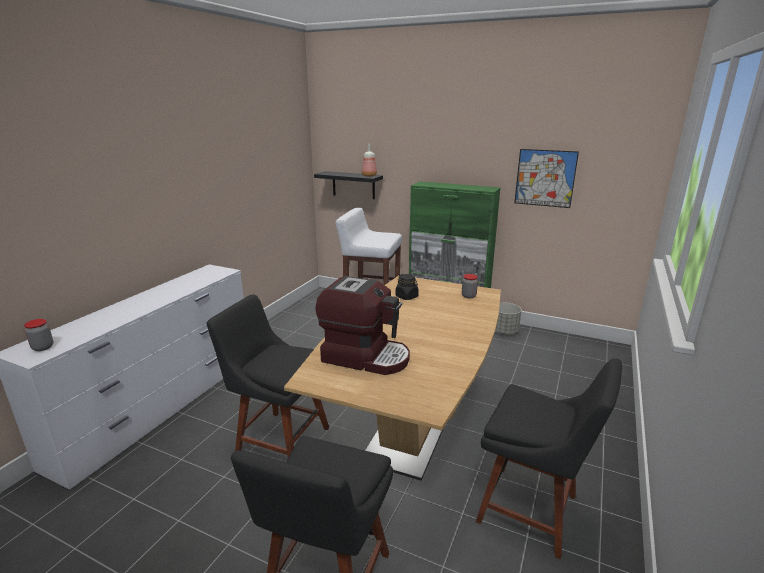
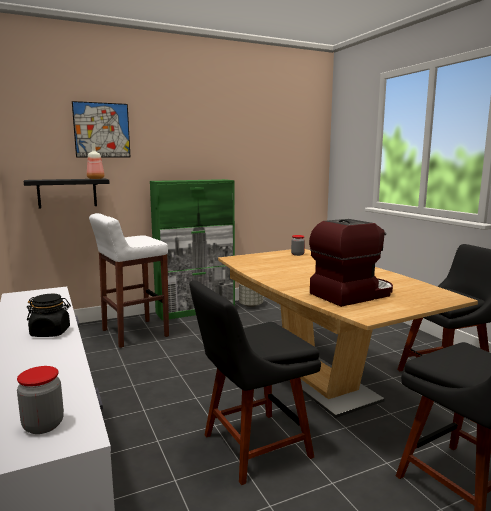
camera: 50 degrees left, 10 degrees down
(407, 297) = (265, 264): black jar -> black jar (50, 332)
(545, 178) = (256, 168): picture -> picture (102, 130)

